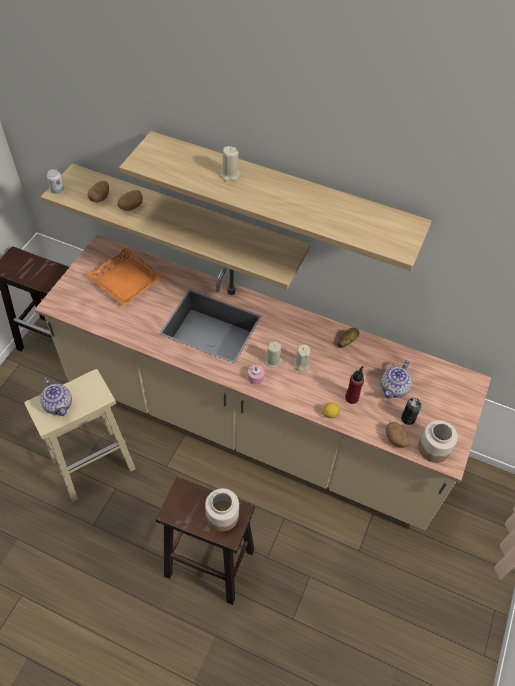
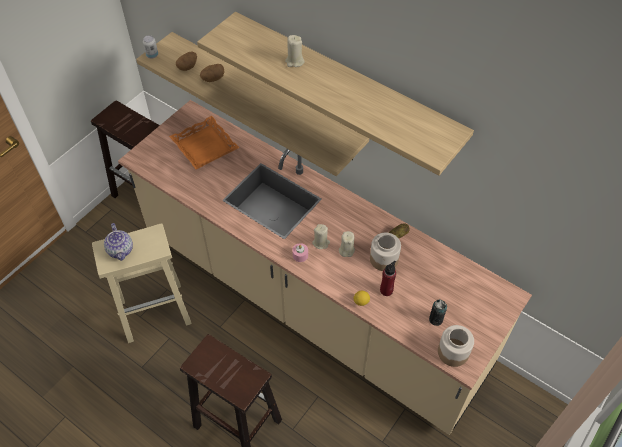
camera: 15 degrees right, 0 degrees up
(222, 515) = (240, 376): jar -> jar (384, 259)
(394, 388) = (430, 289): teapot -> none
(396, 439) = (418, 337): potato -> none

